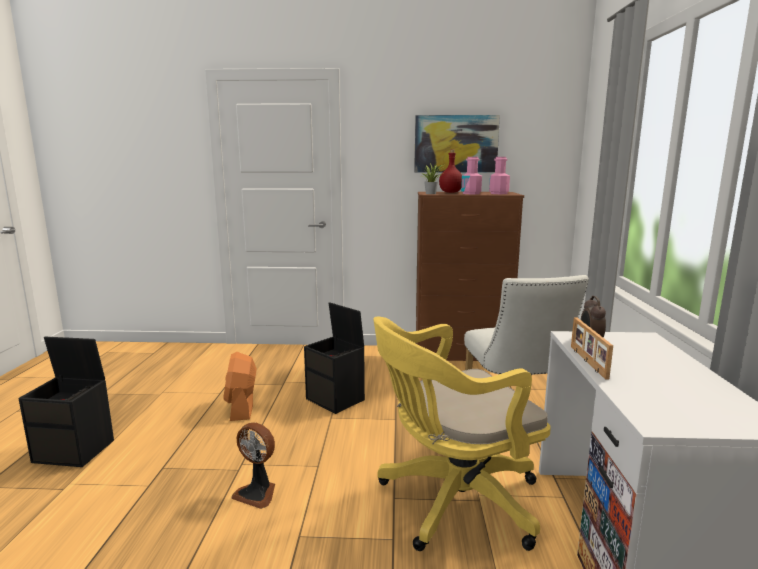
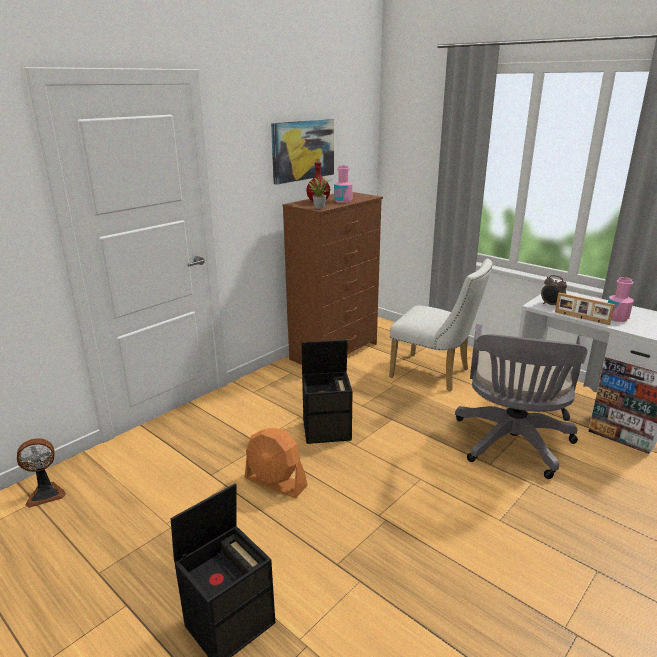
camera: 50 degrees left, 10 degrees up
(257, 493) = (430, 521): fan -> fan (46, 493)
(452, 502) = (512, 445): yellow office chair -> grey office chair
(498, 193) = (358, 197): pink bottle -> pink bottle (616, 318)

